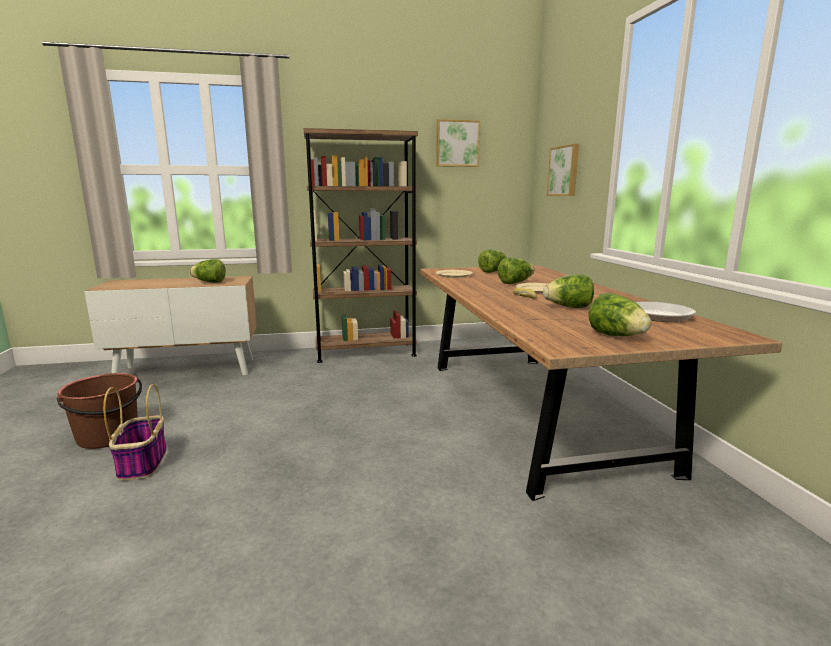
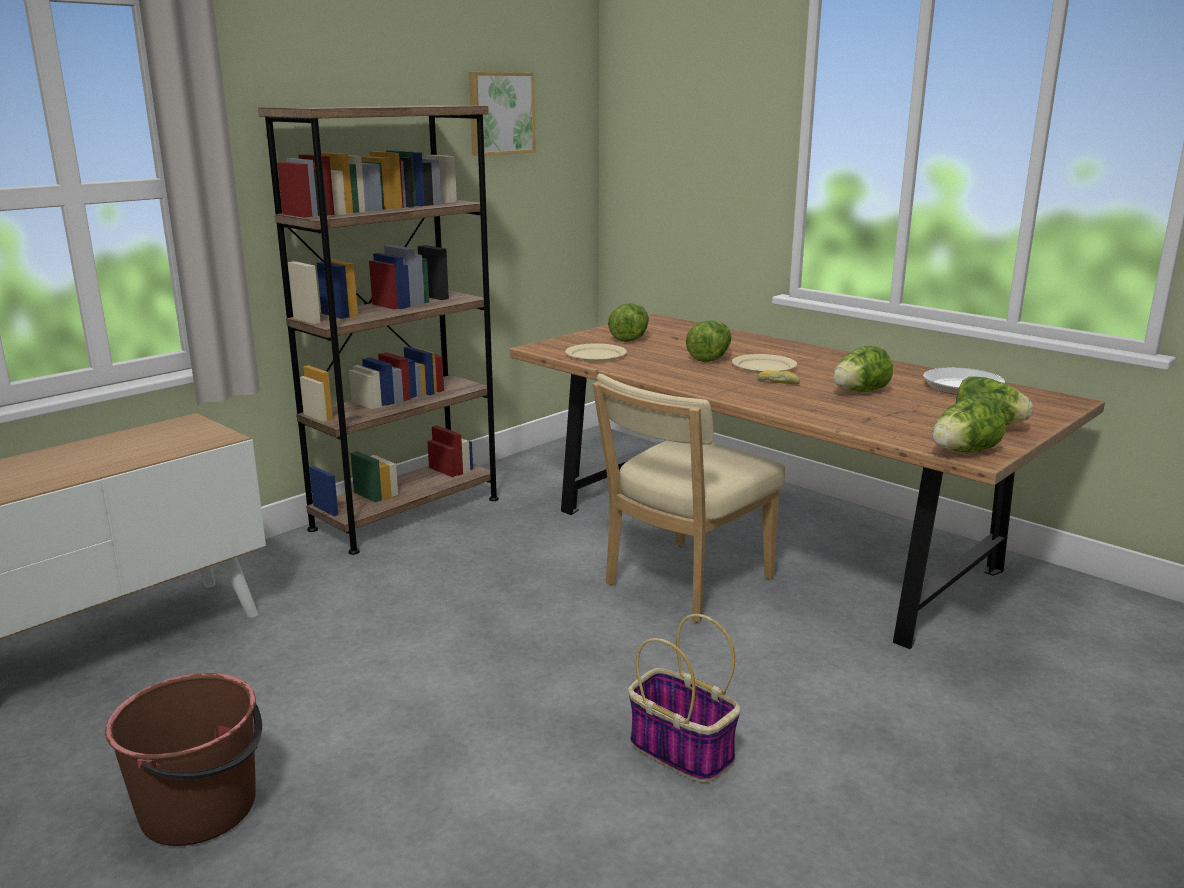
camera: 35 degrees left, 5 degrees up
(142, 463) = (359, 815): basket -> basket (679, 750)
(210, 282) = (158, 446): lettuce -> lettuce (963, 452)
(444, 418) = (683, 584): none -> beige chair
(564, 171) = (688, 165): picture -> none

